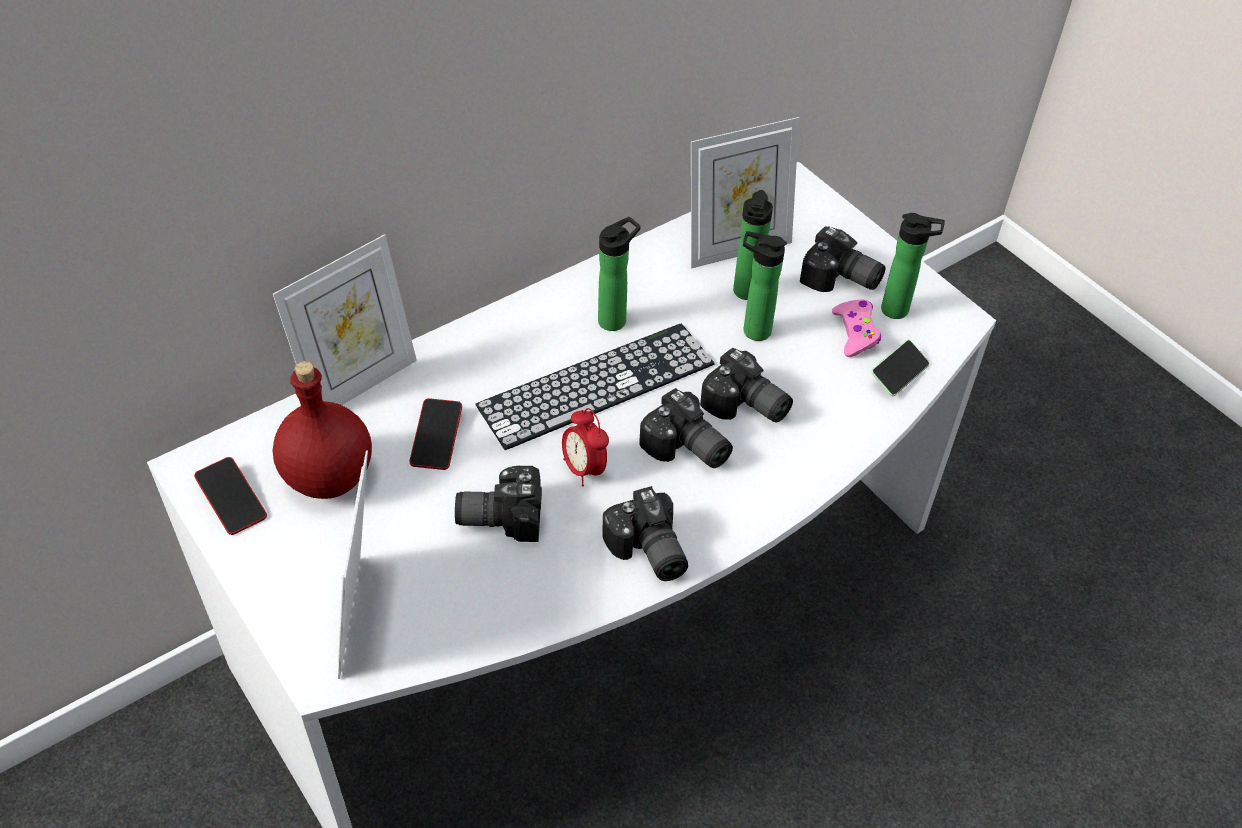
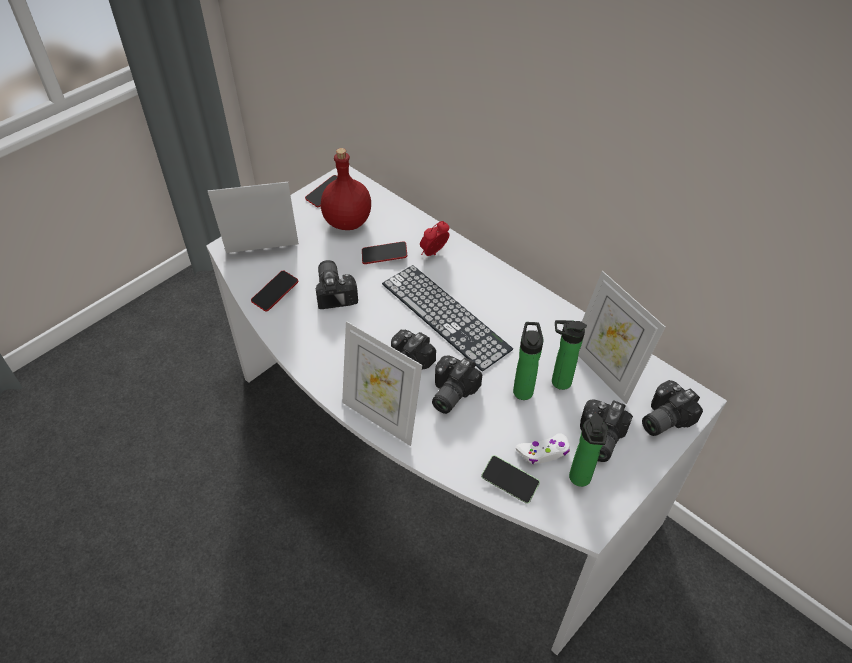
camera: 80 degrees right, 0 degrees up
(359, 382) = (416, 218): picture frame -> picture frame (381, 417)
(479, 603) = (275, 293): none -> phone
(584, 469) = (376, 320): alarm clock -> alarm clock (434, 253)
(615, 319) = (505, 316): bottle -> none
(646, 552) = (320, 357): camera -> camera (662, 417)
(855, 333) = (543, 452): pink game controller -> white game controller

